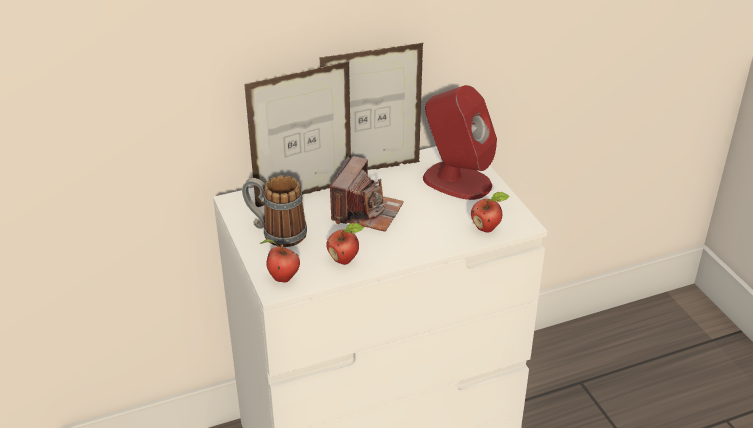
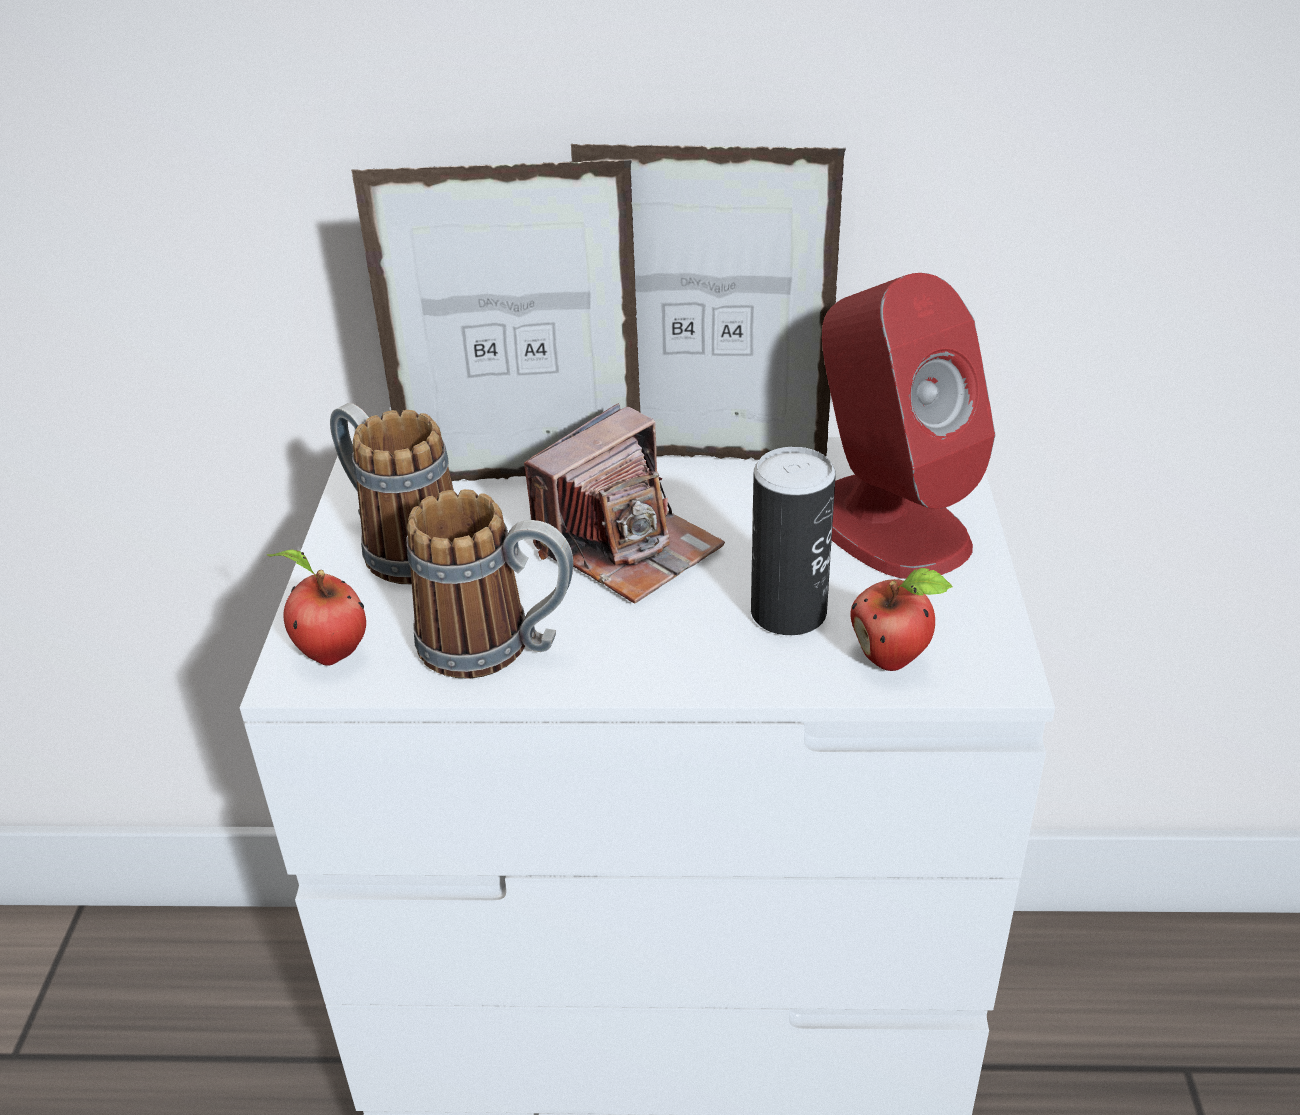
camera: 25 degrees right, 0 degrees up
(345, 260) = (498, 648): apple -> mug
(441, 221) = (788, 613): none -> can

